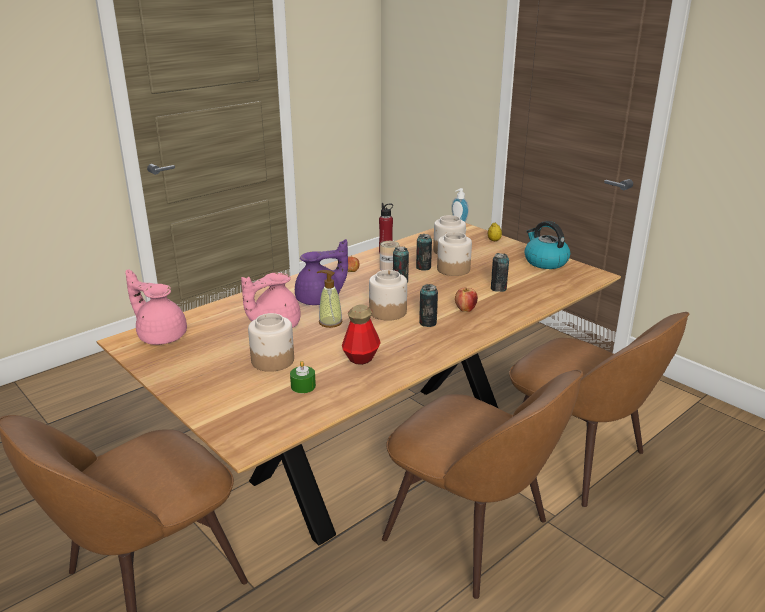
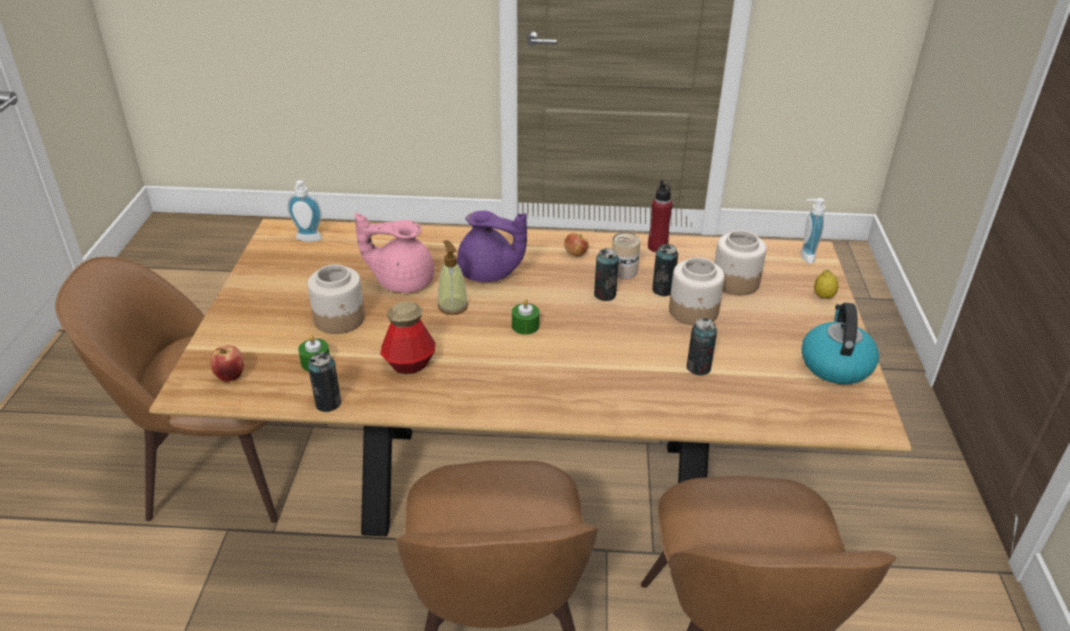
camera: 45 degrees right, 10 degrees up
(161, 336) = (308, 240): pink teapot -> soap dispenser
(388, 311) = (525, 326): jar -> green candle
(428, 323) = (539, 364): can -> can (328, 403)
(465, 309) = (608, 372): apple -> apple (231, 376)

